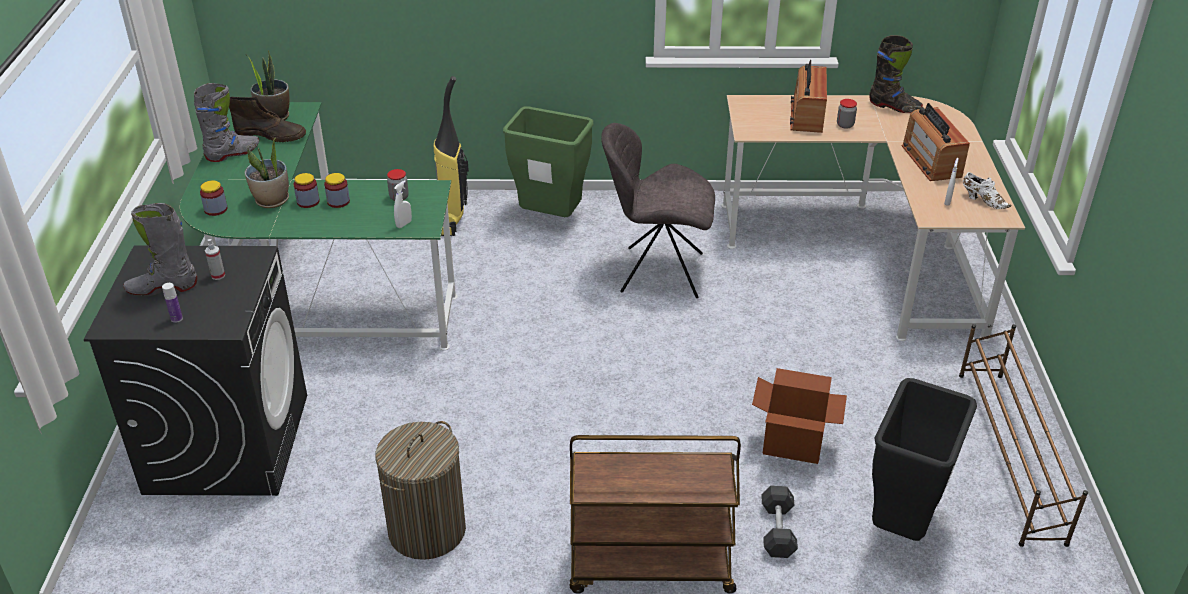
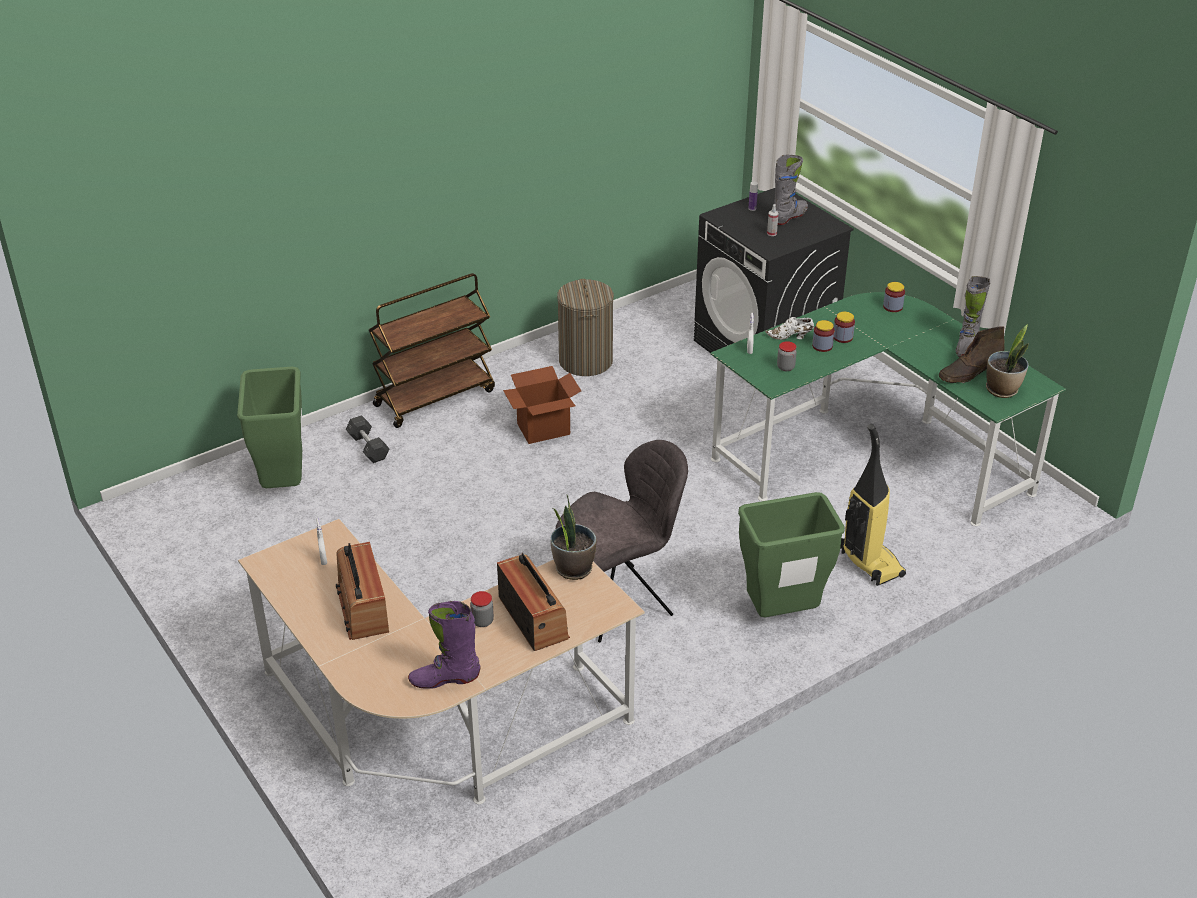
camera: 145 degrees right, 0 degrees up
(272, 201) = (868, 328): potted plant -> potted plant (573, 568)
(793, 444) = (392, 504): cardboard box -> cardboard box (543, 429)
(894, 107) = (445, 679): black boot -> purple boot
(901, 526) = (284, 483): black trash can -> green trash can
(931, 161) = (362, 607): radio -> radio turned 150 degrees counterclockwise
(982, 200) = (289, 575): white shoe -> white shoe (790, 337)
(1009, 455) = (218, 567): brown shoe rack -> none

